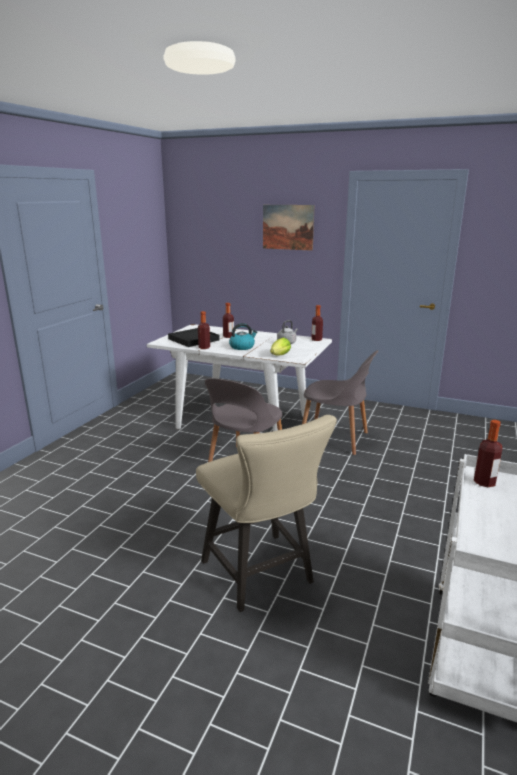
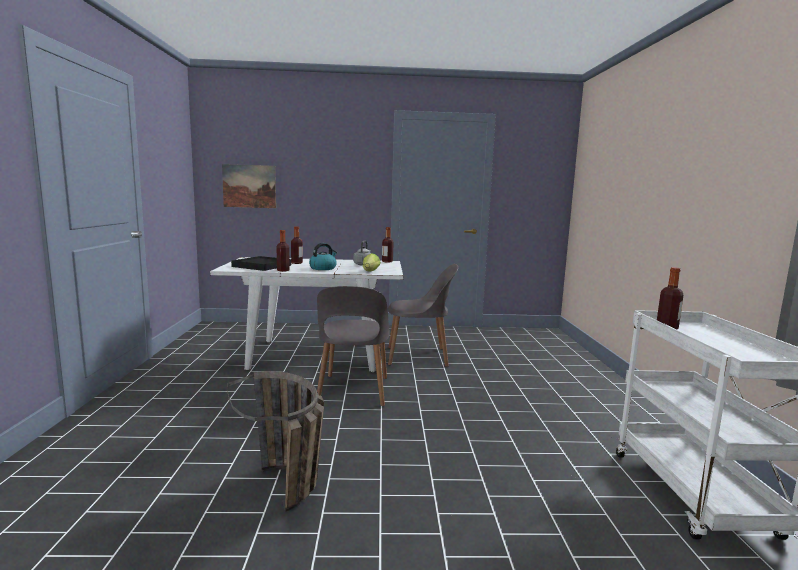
camera: 25 degrees left, 10 degrees down
(131, 551) = (290, 495): none -> basket
(262, 576) = (458, 482): beige chair -> none
(288, 227) = (335, 160): picture -> picture (249, 186)

